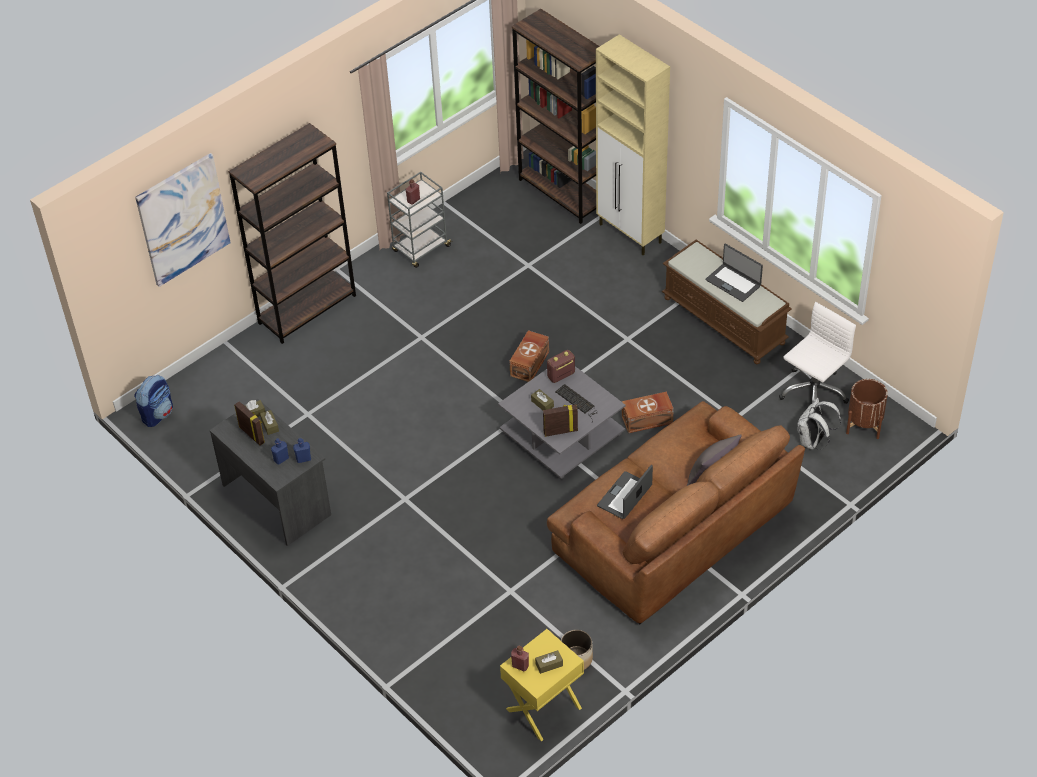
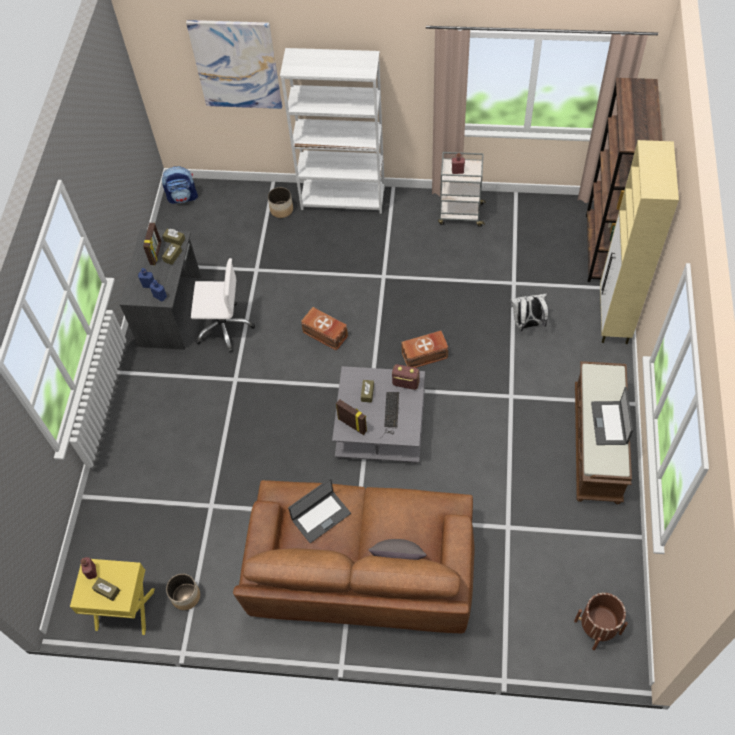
camera: 50 degrees right, 10 degrees up
(264, 356) = (281, 209): none -> planter
(307, 309) = (343, 199): brown bookcase -> white bookcase
(625, 496) = (320, 516): laptop -> laptop turned 150 degrees clockwise
(648, 420) = (447, 470): brown storage box -> brown storage box (325, 335)
(813, 392) = (592, 563): white office chair -> white office chair (224, 327)
(813, 442) = (541, 602): white backpack -> white backpack (527, 324)

